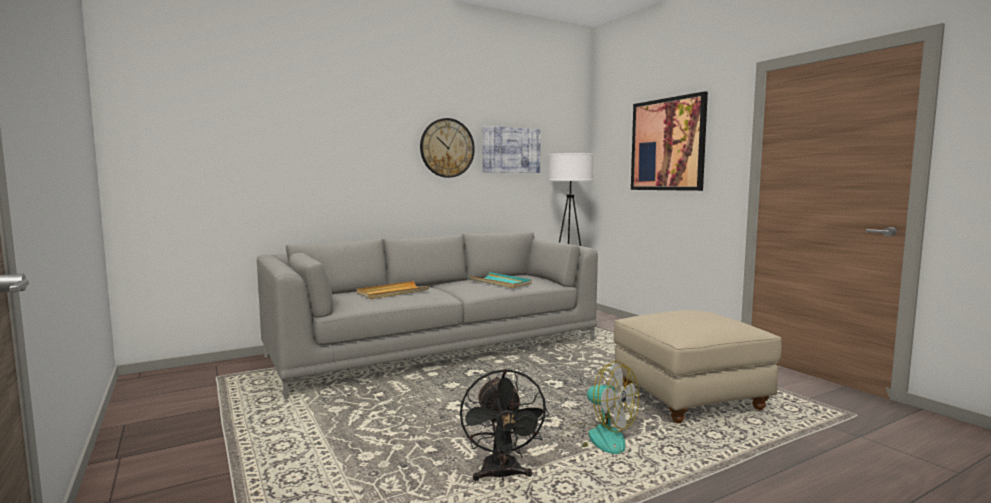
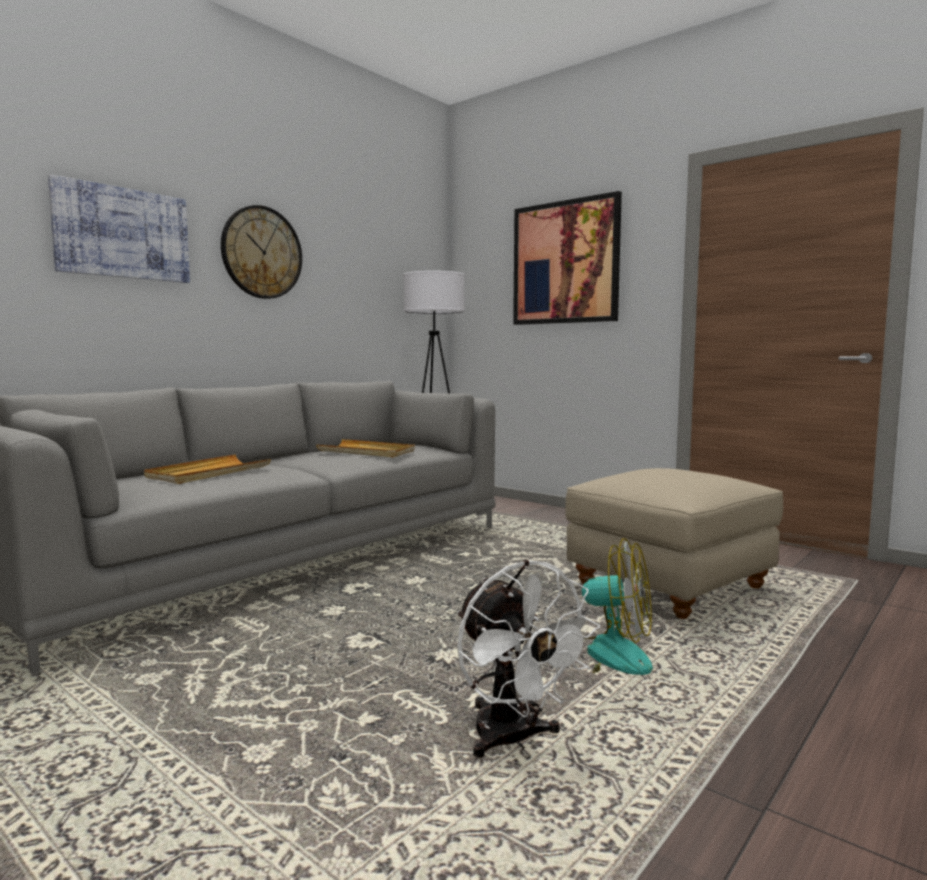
camera: 20 degrees left, 0 degrees up
(500, 282) = (367, 452): turquoise tray -> beige tray
(501, 476) = (513, 740): black fan -> white fan
(511, 150) = (351, 264): picture -> picture (123, 233)

